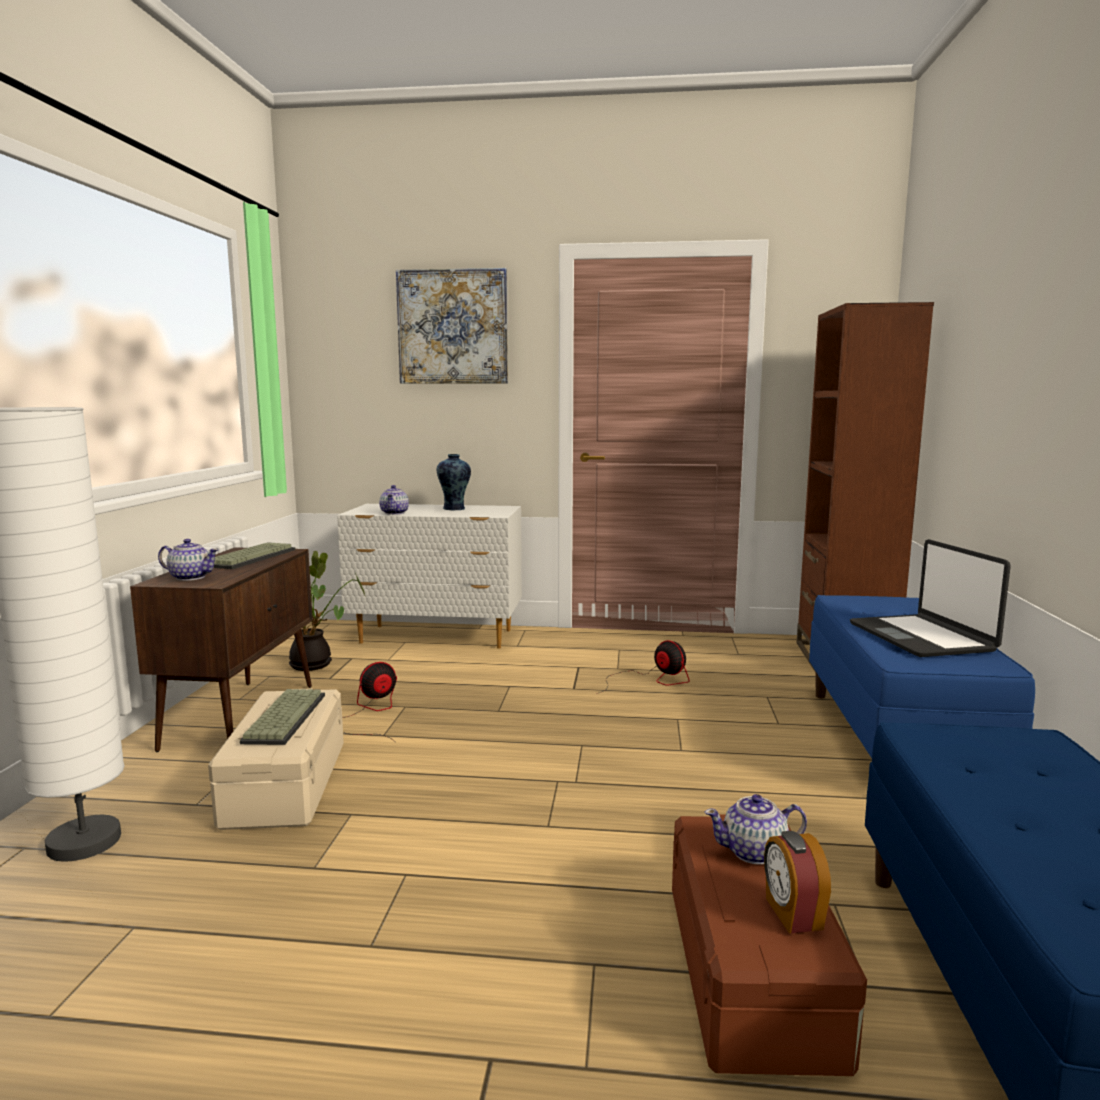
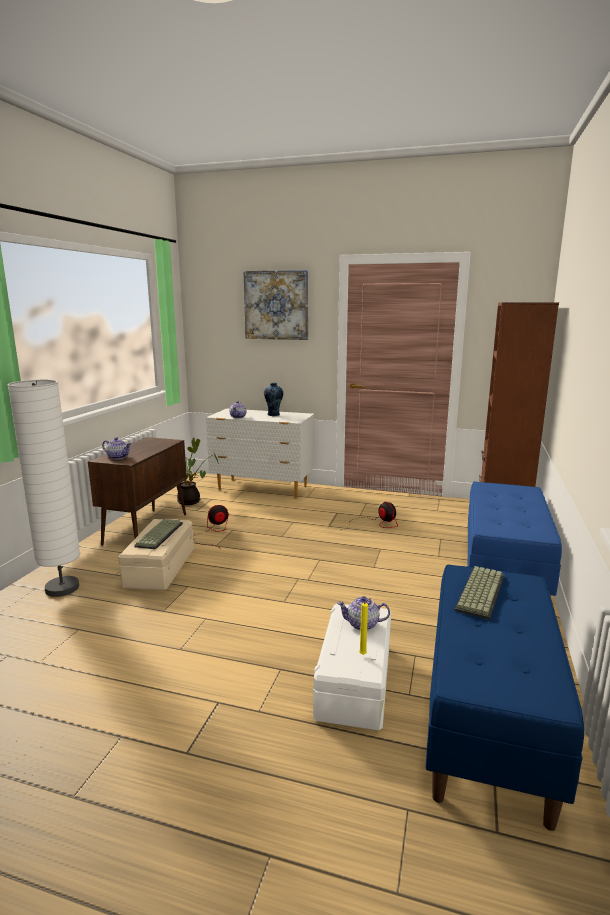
camera: 10 degrees right, 5 degrees up
(250, 557) = (152, 445): keyboard -> keyboard (479, 591)
(753, 973) = (356, 682): brown storage box -> white storage box
(792, 914) = (364, 654): alarm clock -> yellow candle
(922, 637) = (514, 514): laptop -> none

